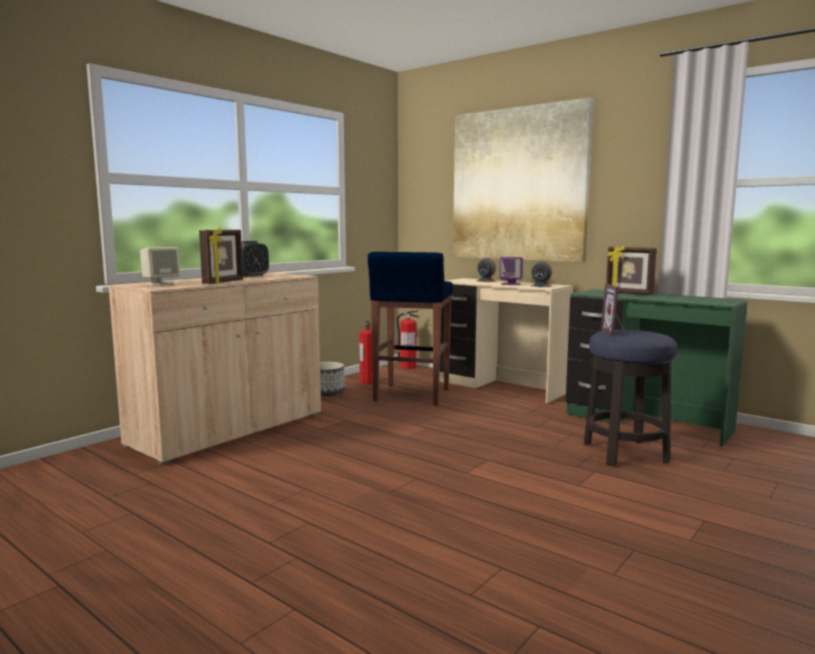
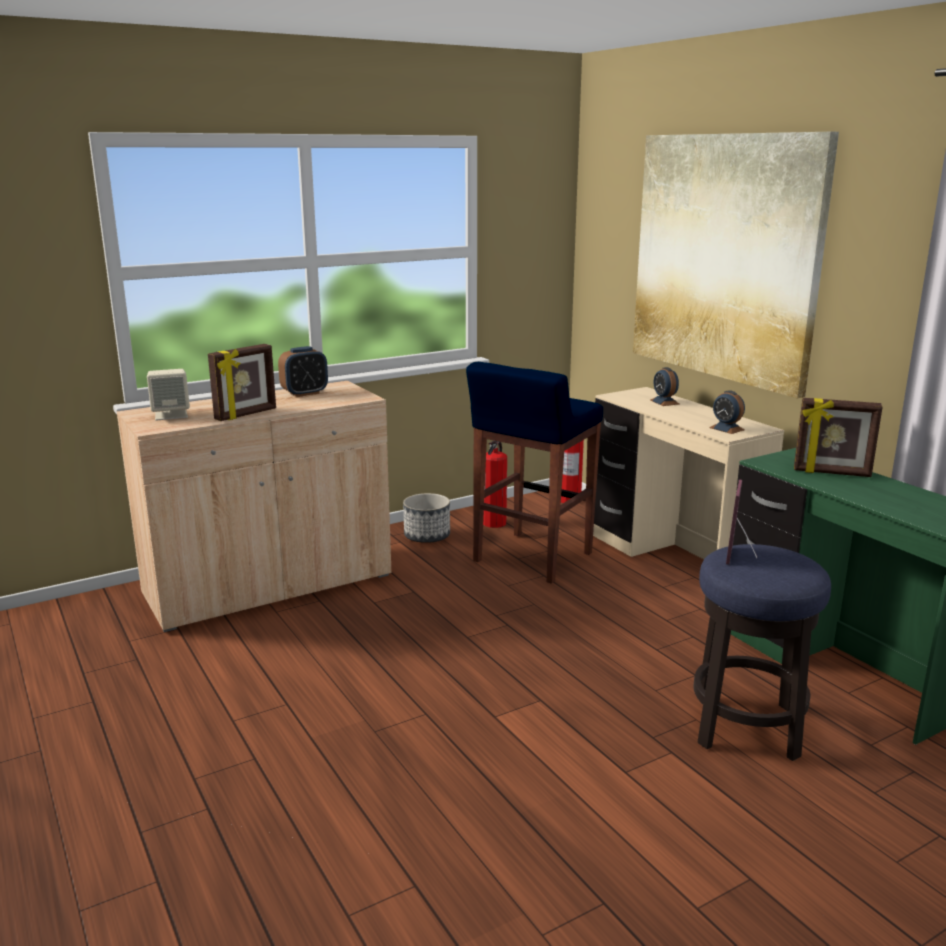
camera: 20 degrees right, 10 degrees up
(511, 284) = (688, 417): purple speaker -> none
(628, 294) = (831, 473): picture frame -> picture frame turned 45 degrees counterclockwise

